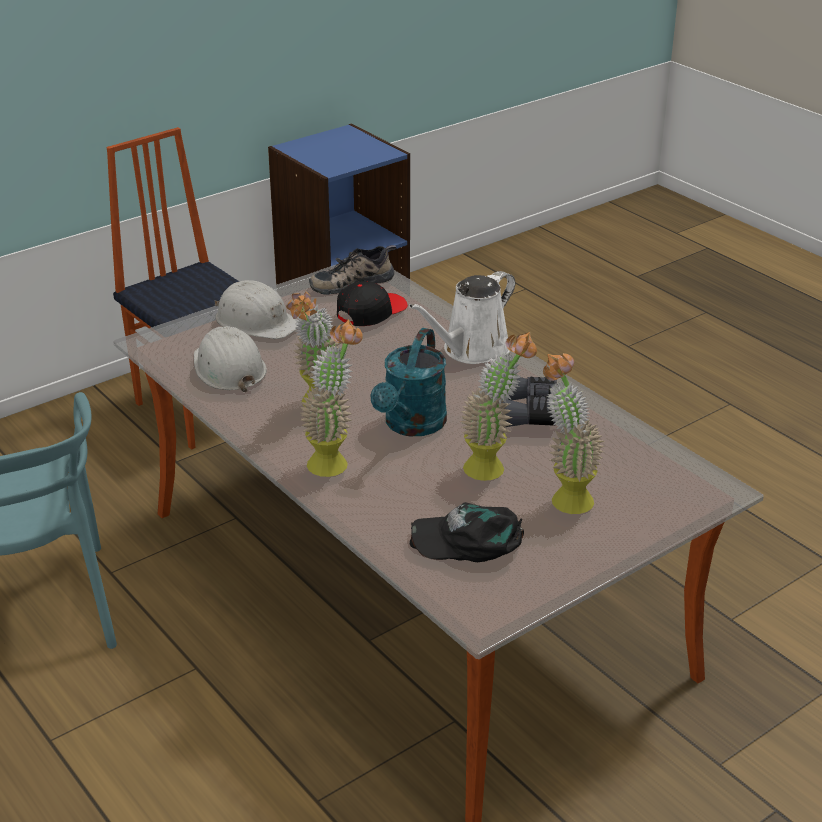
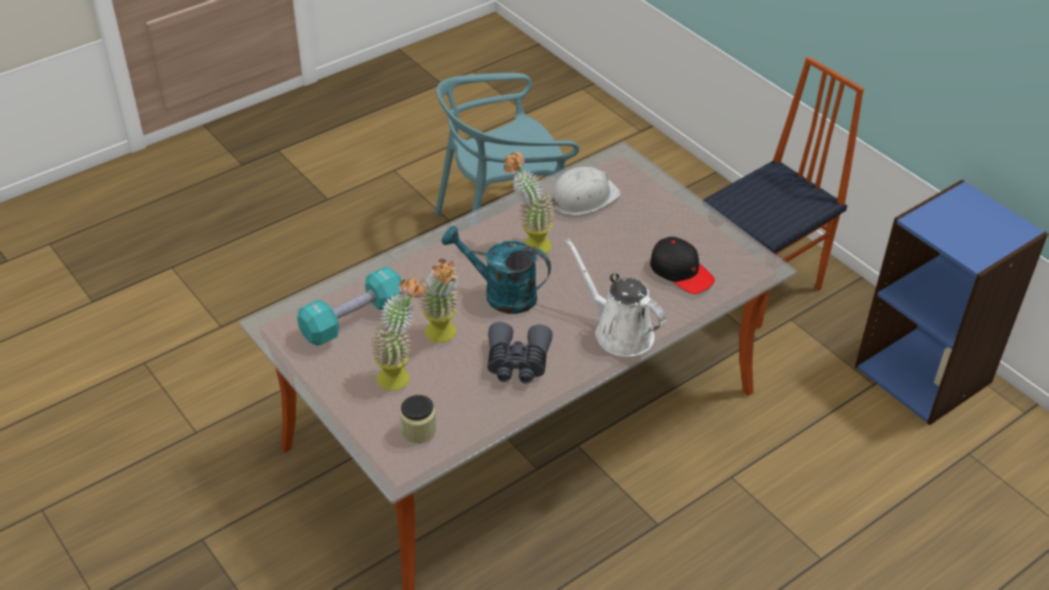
camera: 90 degrees right, 10 degrees up
(256, 321) = (657, 208): white hard hat -> none
(334, 459) = (457, 254): potted plant -> none
(352, 281) = (737, 260): shoe -> none
(469, 540) = (353, 320): black cap -> turquoise dumbbell
(653, 479) = (418, 430): none -> jar

